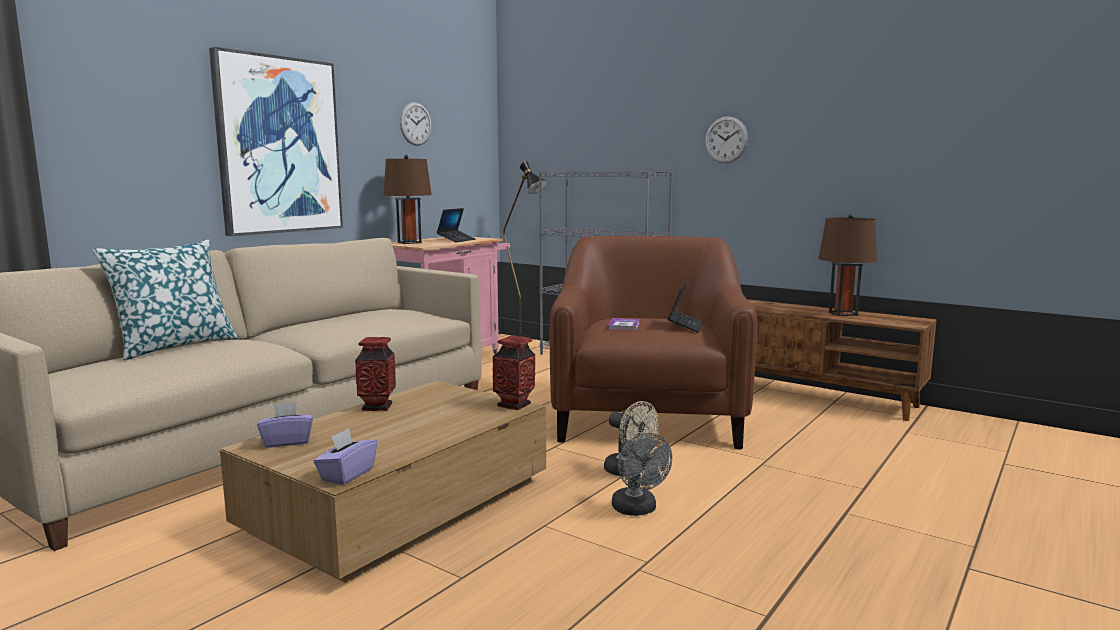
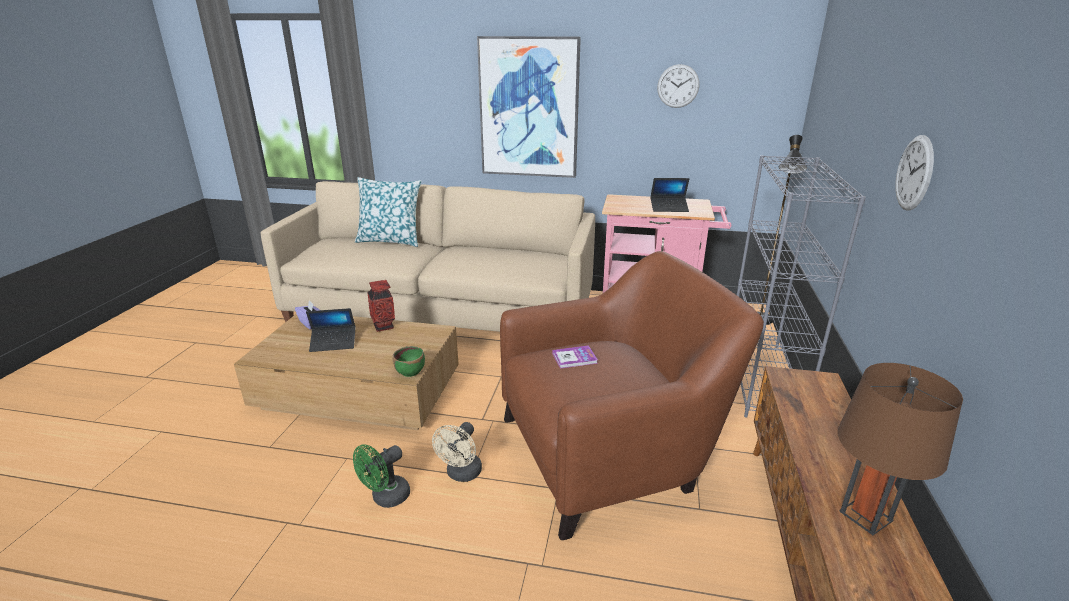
camera: 65 degrees right, 15 degrees up
(347, 474) = (262, 357): purple tissue box -> none
(409, 242) = (626, 201): brown table lamp -> none
(514, 405) = (410, 371): vase -> green bowl
(638, 510) = (386, 498): grey fan -> green fan
(685, 326) = (605, 392): laptop -> laptop (333, 343)

